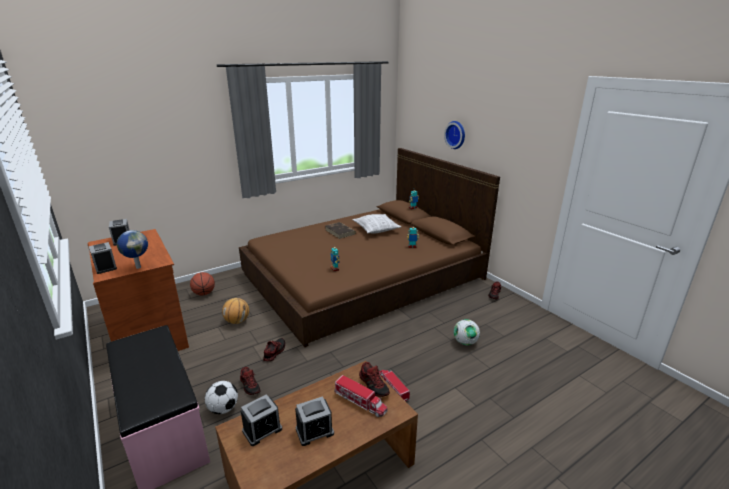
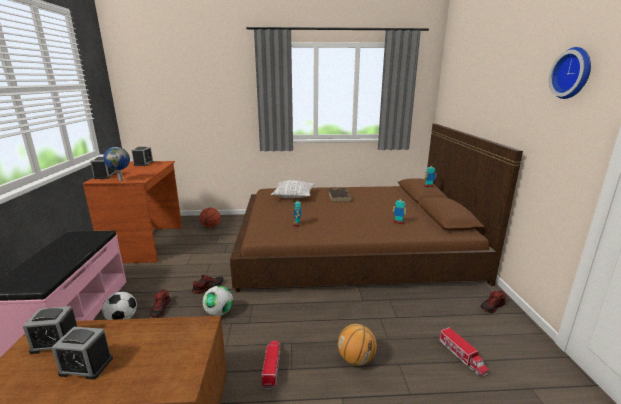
camera: 30 degrees right, 5 degrees down
(237, 321) = (209, 253): basketball -> basketball (356, 359)
(360, 402) = (161, 356): toy truck -> toy truck (462, 356)
(374, 385) = (195, 345): shoe -> none
(376, 229) = (378, 201): pillow -> pillow (293, 196)
(456, 134) = (485, 102): wall clock -> wall clock (573, 73)
(465, 342) = (403, 349): football -> football (219, 313)

